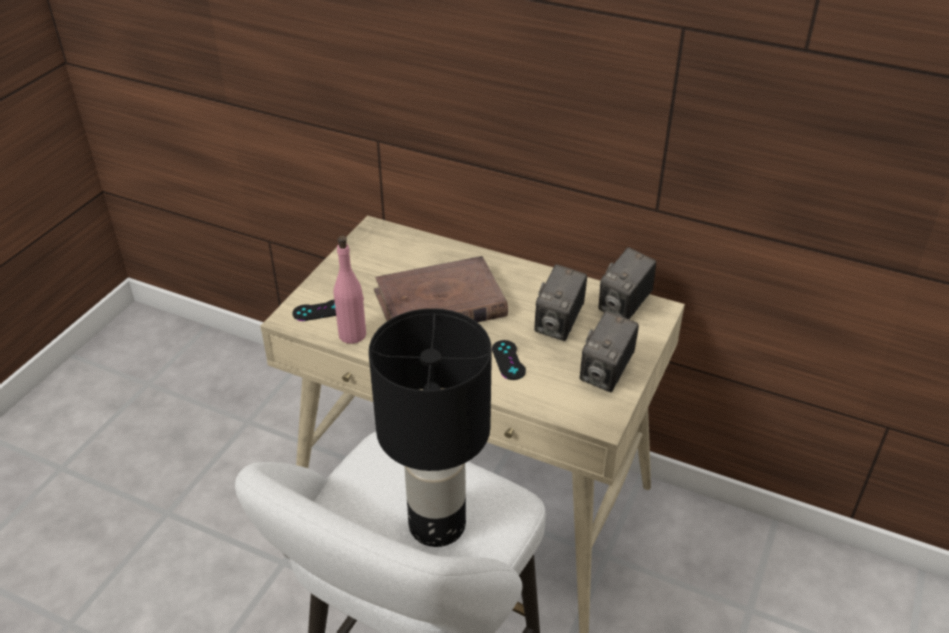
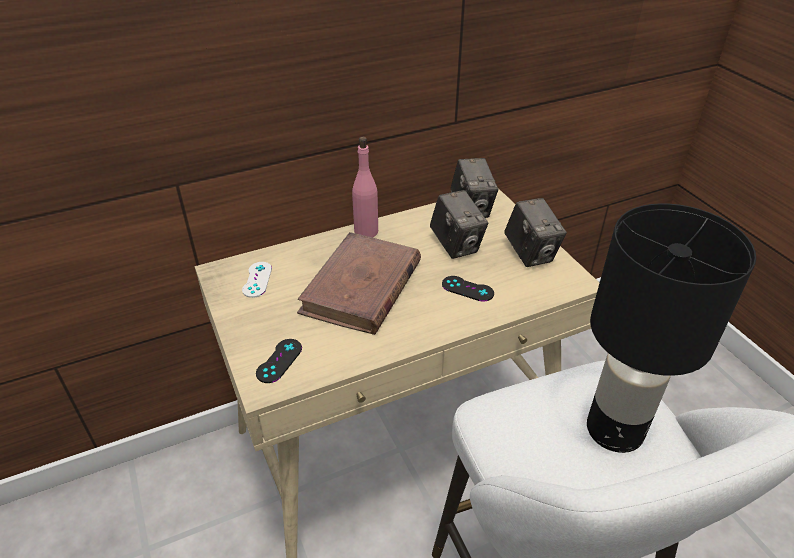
camera: 50 degrees left, 0 degrees up
(352, 334) = (337, 356): pink bottle -> pink bottle (366, 231)
(387, 250) = (257, 279): none -> white game controller

